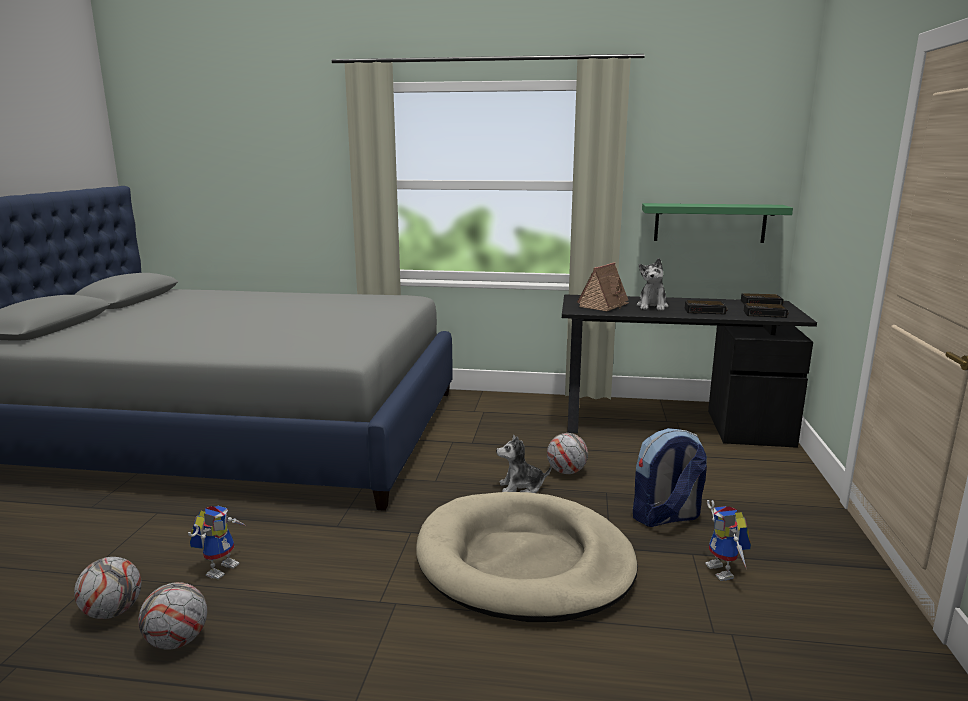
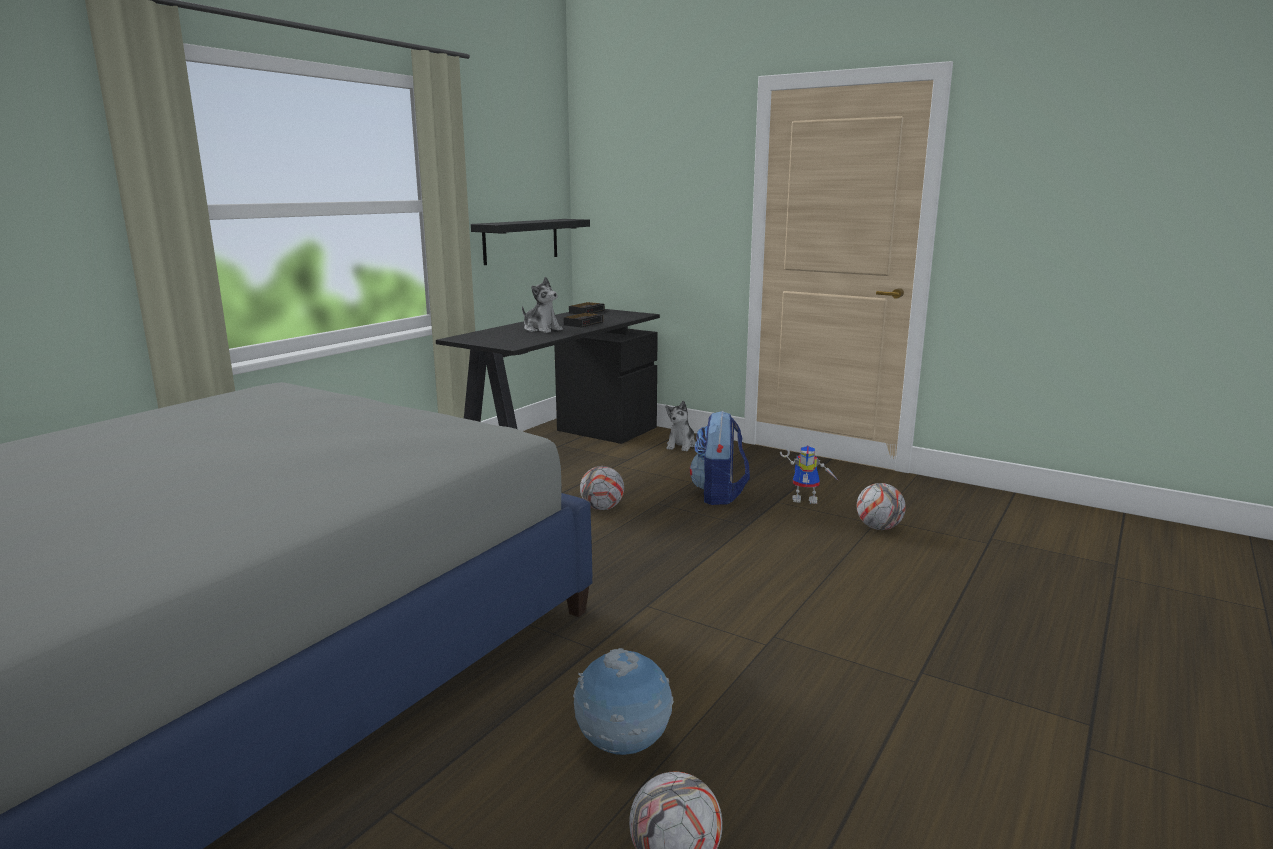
camera: 65 degrees left, 0 degrees up
(177, 641) = (774, 793): football -> football (878, 528)
(221, 567) = (623, 748): toy robot -> globe
(521, 487) = (611, 534): plush toy -> plush toy (681, 445)
(524, 562) = (745, 563): beige dog bed -> none
(604, 305) = (509, 337): toy house -> none
(709, 223) = (521, 241): green shelf -> black shelf
(765, 314) = (619, 316): alarm clock -> none

